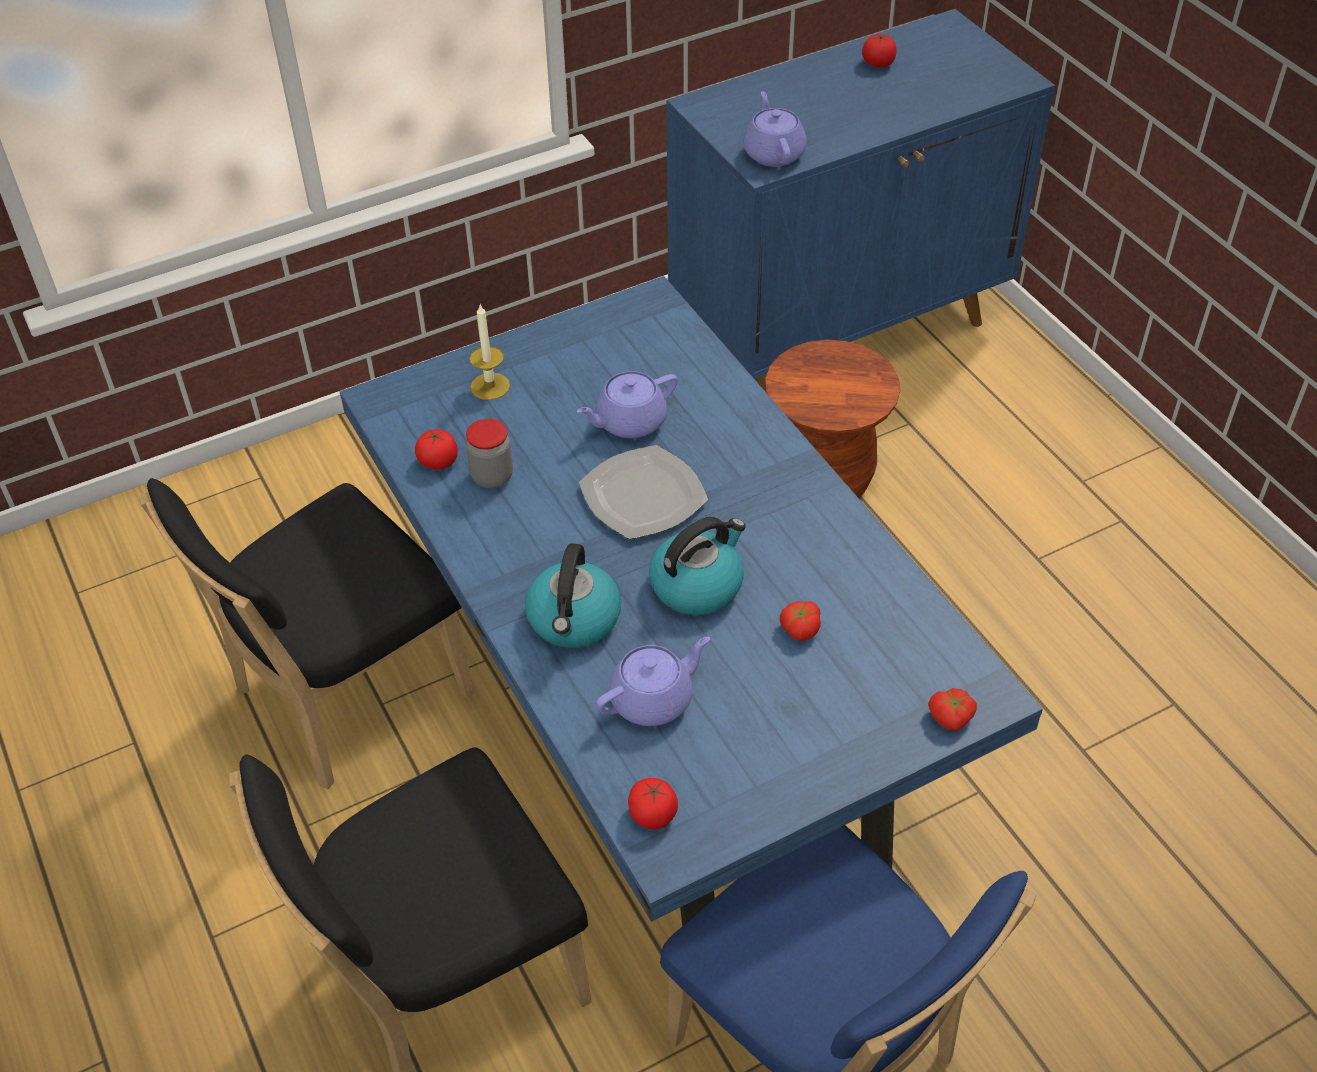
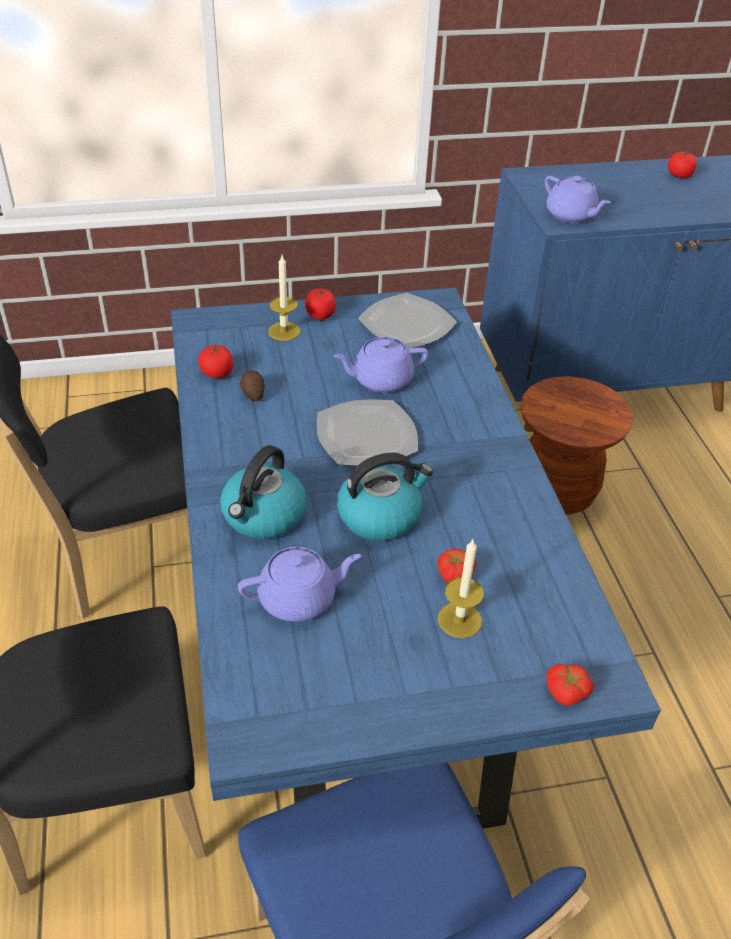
camera: 15 degrees right, 5 degrees down
(492, 476) = (253, 393): jar -> potato
(628, 340) = (406, 324): none -> plate
(653, 814) = (251, 700): tomato -> tomato (320, 315)
(773, 153) = (571, 215): purple teapot -> purple teapot turned 135 degrees clockwise
(823, 675) = (459, 620): none -> candle

